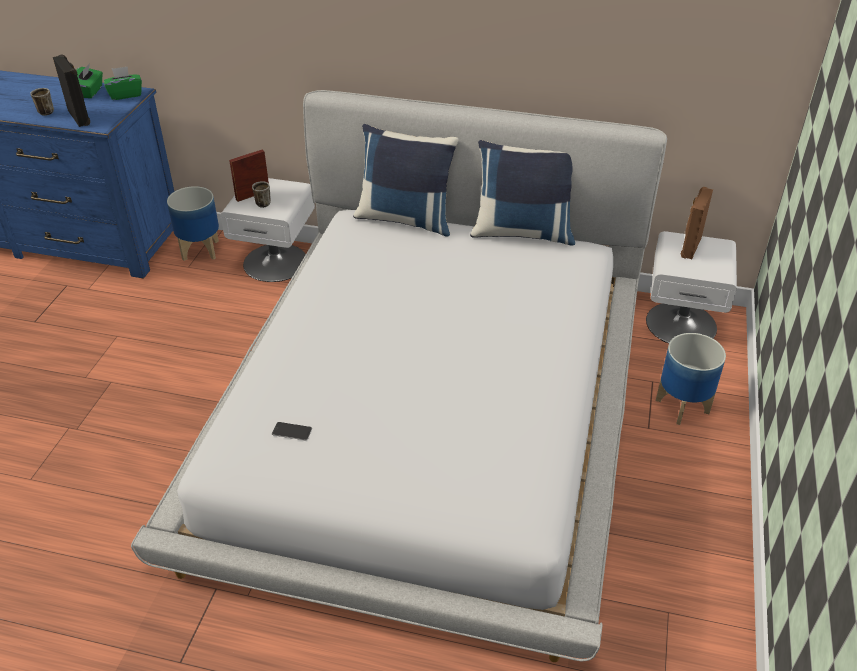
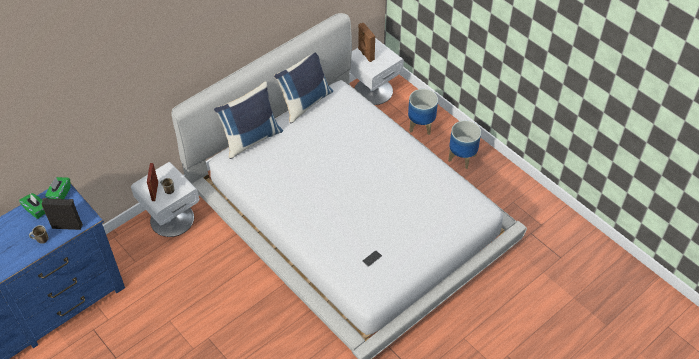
camera: 55 degrees left, 10 degrees up
(200, 251) = (124, 249): planter -> planter (462, 158)

